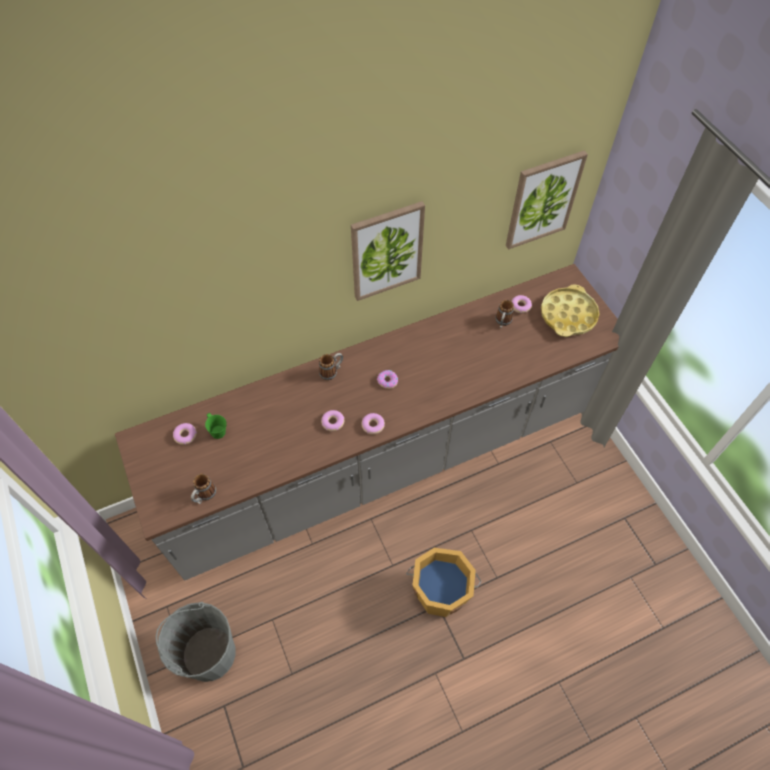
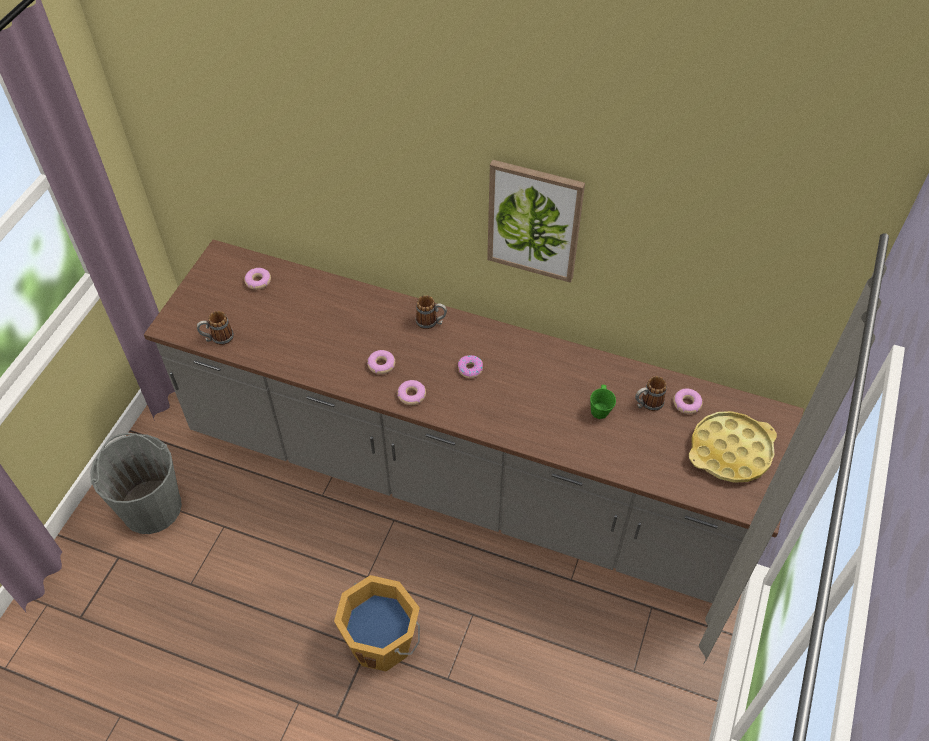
camera: 45 degrees right, 5 degrees down
(218, 431) = (285, 298): green mug -> green mug (600, 410)
(542, 200) = (760, 283): picture -> none

